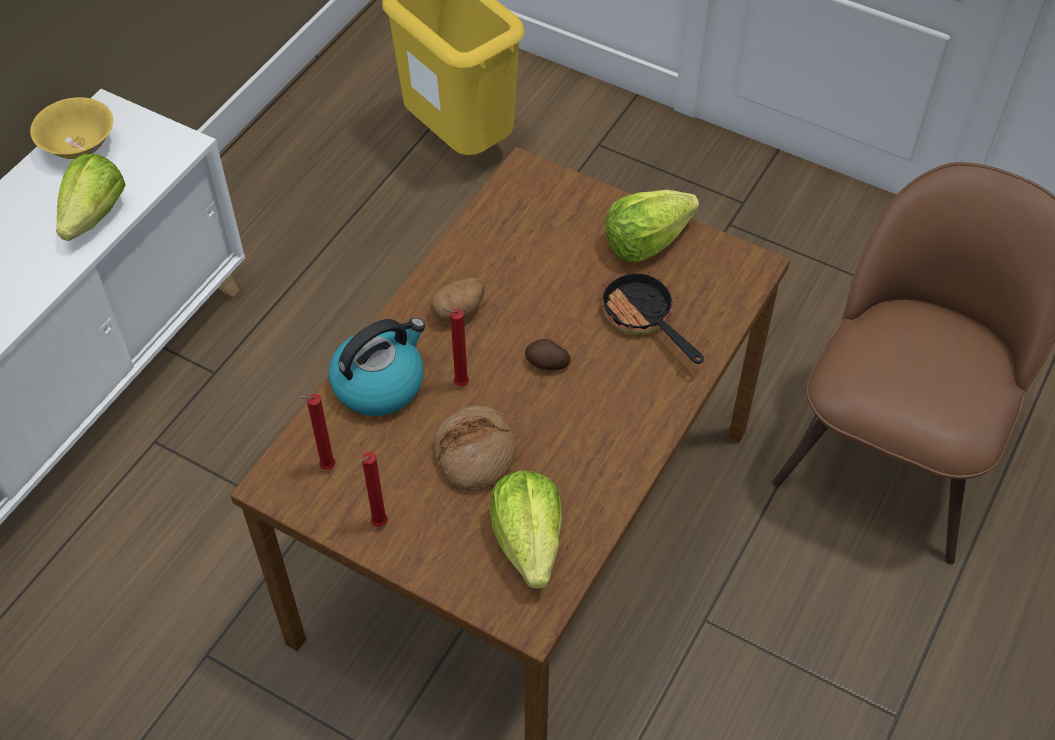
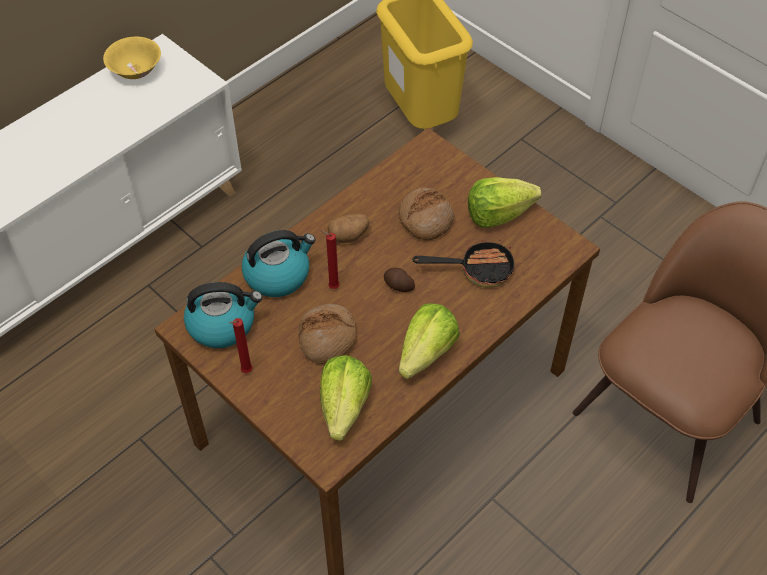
camera: 15 degrees right, 0 degrees up
(95, 215) = (131, 120): lettuce -> lettuce (426, 353)
(325, 467) = (222, 324): red candle -> kettle
(553, 267) = (425, 219): none -> bread
(643, 319) = (477, 269): frying pan -> frying pan turned 105 degrees clockwise

